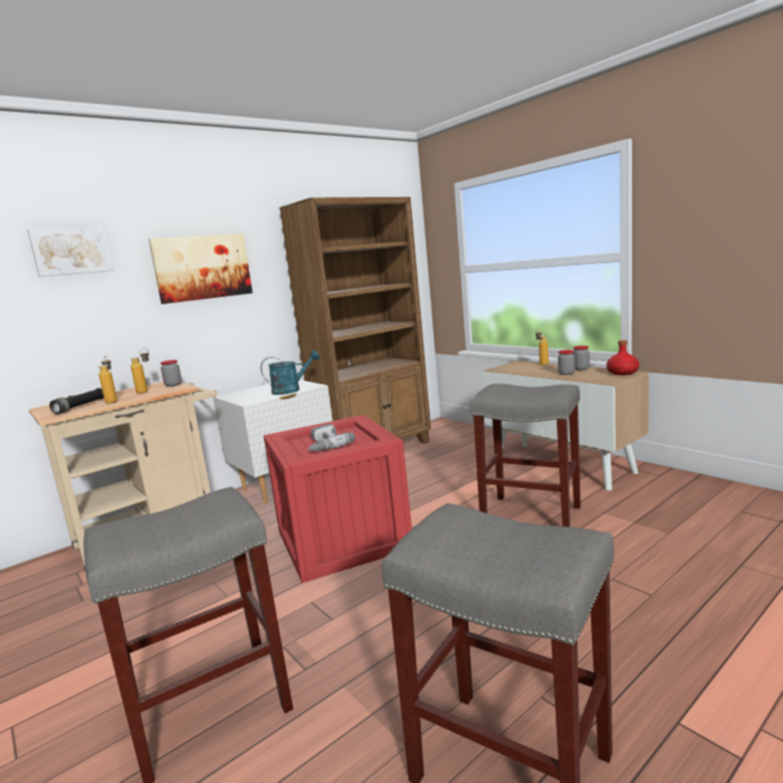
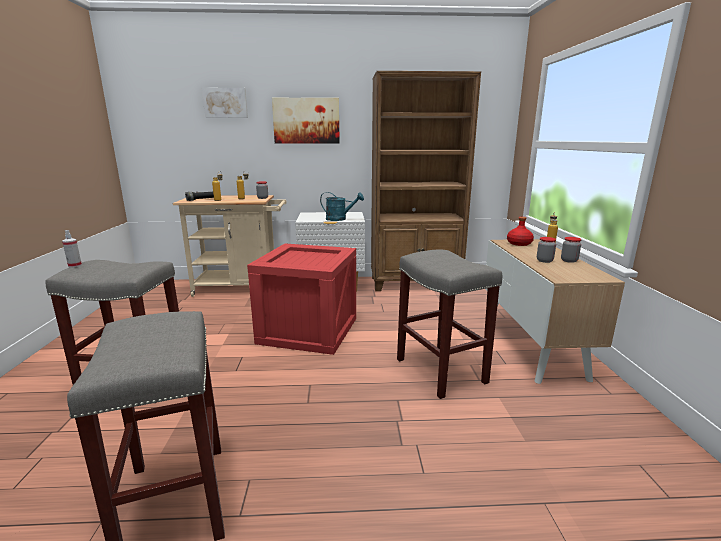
camera: 35 degrees right, 5 degrees up
(102, 539) = (75, 265): none -> spray bottle
(324, 445) = (300, 260): power drill -> none
(623, 372) = (596, 275): red bottle -> red bottle (519, 243)

